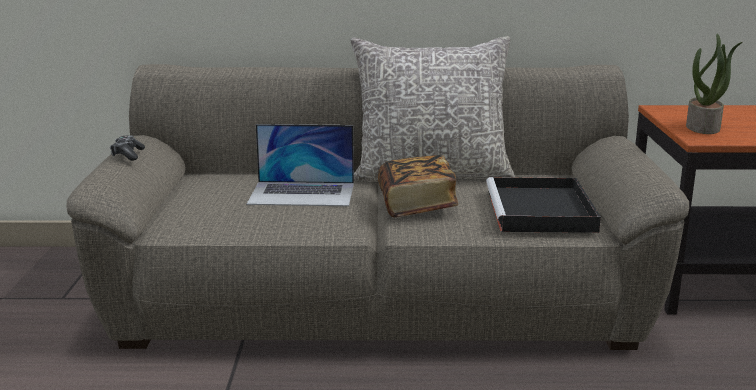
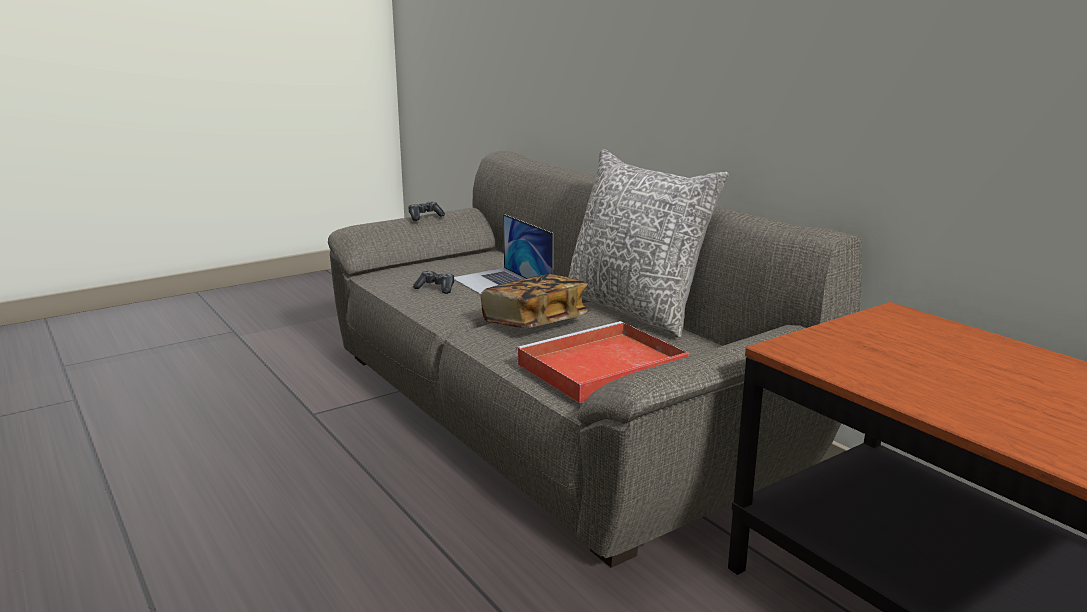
camera: 55 degrees right, 0 degrees up
(265, 215) = (436, 288): none -> game controller
(541, 211) = (599, 368): black tray -> red tray
(704, 128) = (847, 343): potted plant -> none

